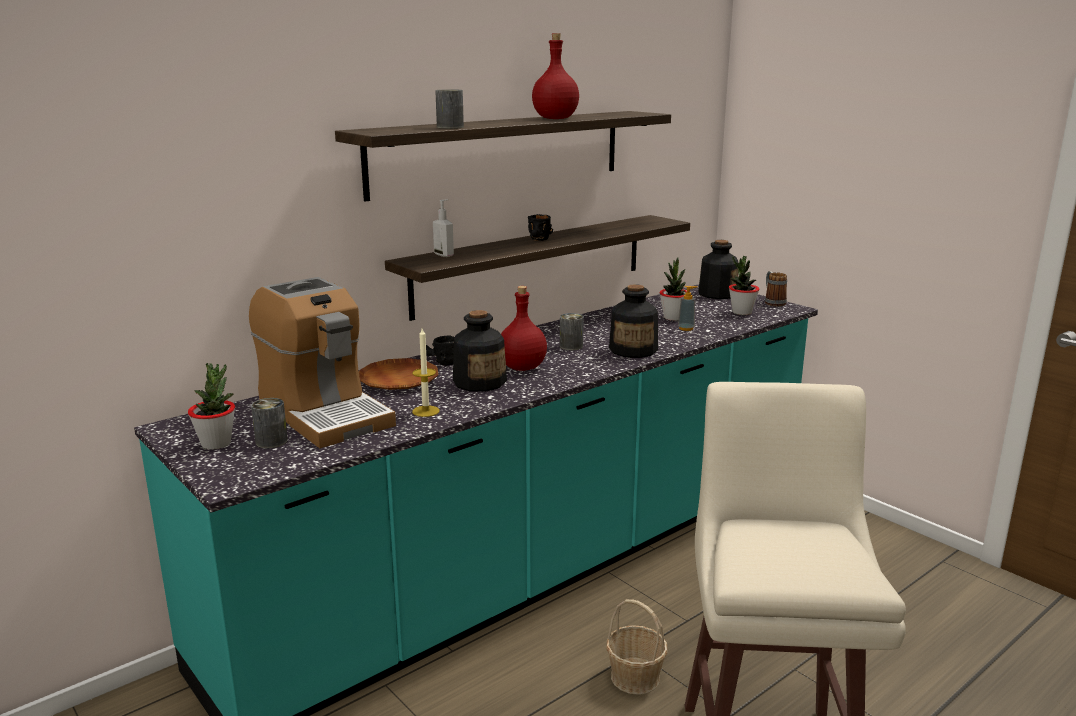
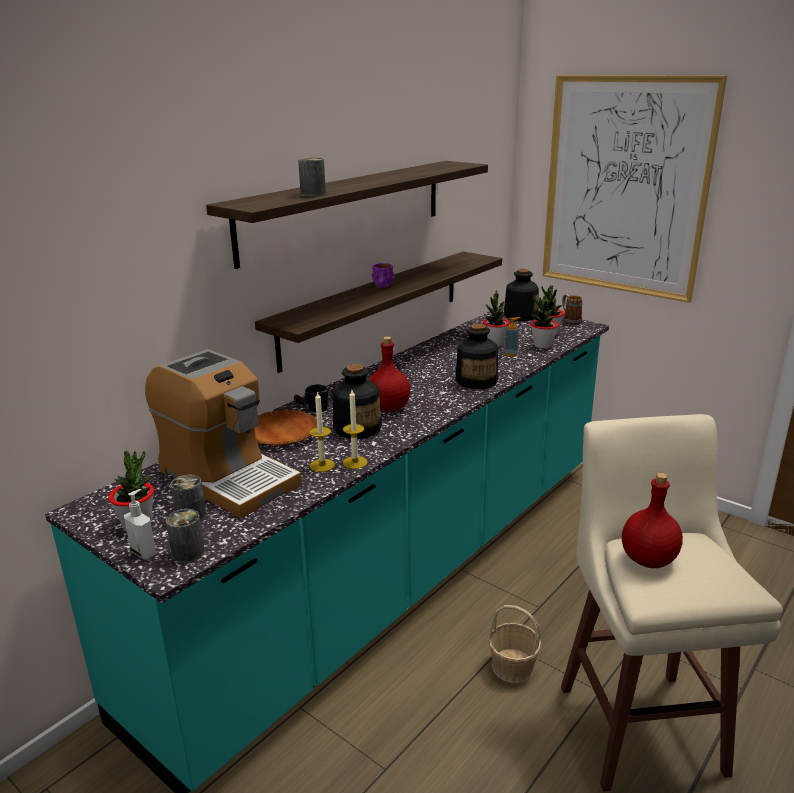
camera: 10 degrees left, 5 degrees up
(444, 255) = (307, 310): soap dispenser -> soap dispenser (144, 552)
(461, 411) = (355, 462): none -> candle
(539, 240) = (383, 287): black mug -> purple mug
(556, 118) = (395, 176): red bottle -> red bottle (649, 559)
(571, 346) = (421, 381): can -> can (188, 553)
(727, 323) = (542, 345): none -> potted plant
(840, 149) = (625, 187): none -> picture

